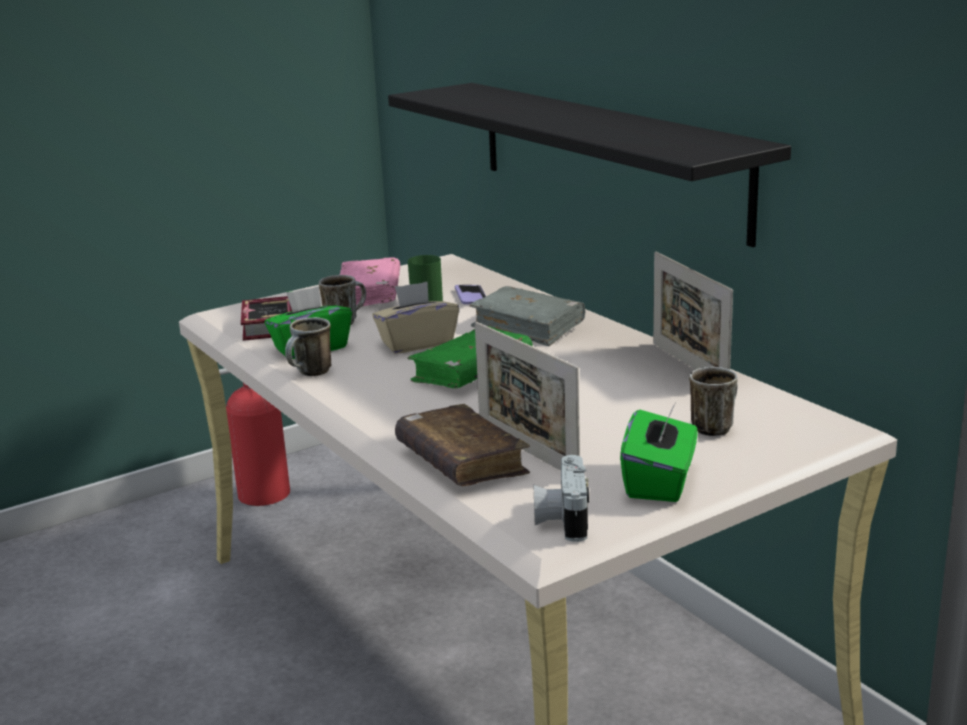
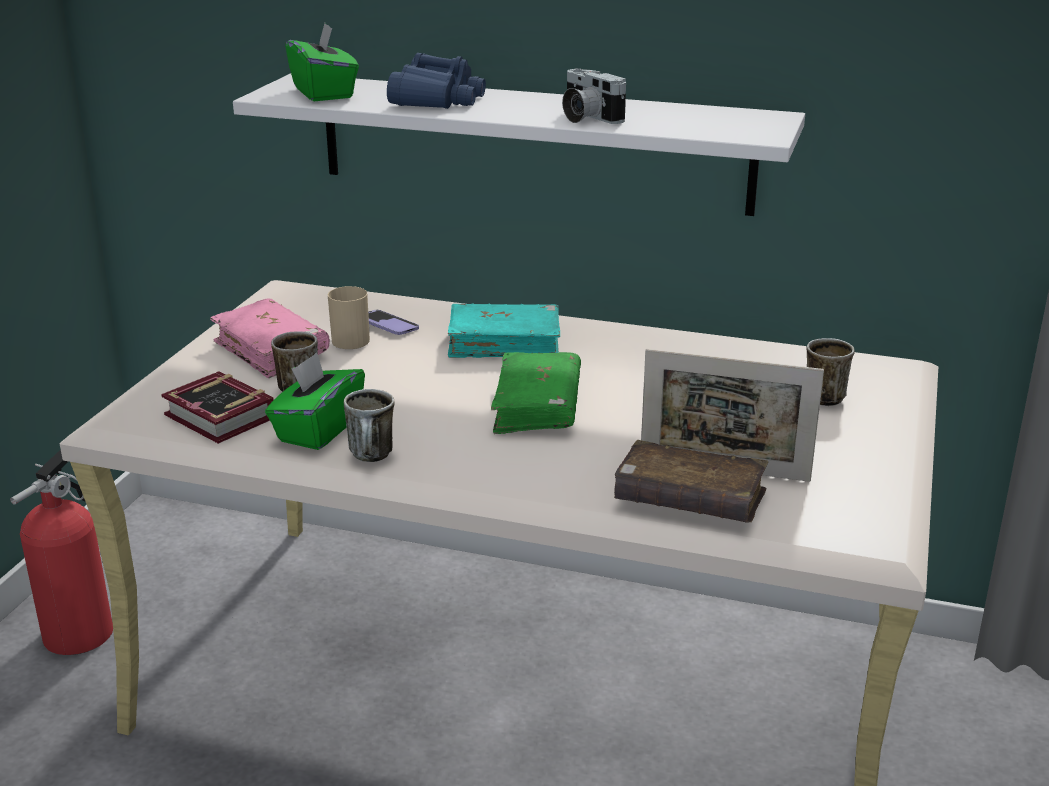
camera: 40 degrees left, 5 degrees up
(417, 343) = (425, 391): beige tissue box -> none
(428, 299) = (347, 339): green mug -> beige mug
(519, 106) = (437, 99): none -> blue binoculars
(528, 327) = (504, 344): grey book -> turquoise book
(561, 518) = (858, 521): camera -> camera (586, 117)
(606, 156) = (532, 143): black shelf -> white shelf
(659, 482) = (869, 460): green tissue box -> green tissue box (324, 93)
(689, 365) = (707, 344): picture frame -> none

